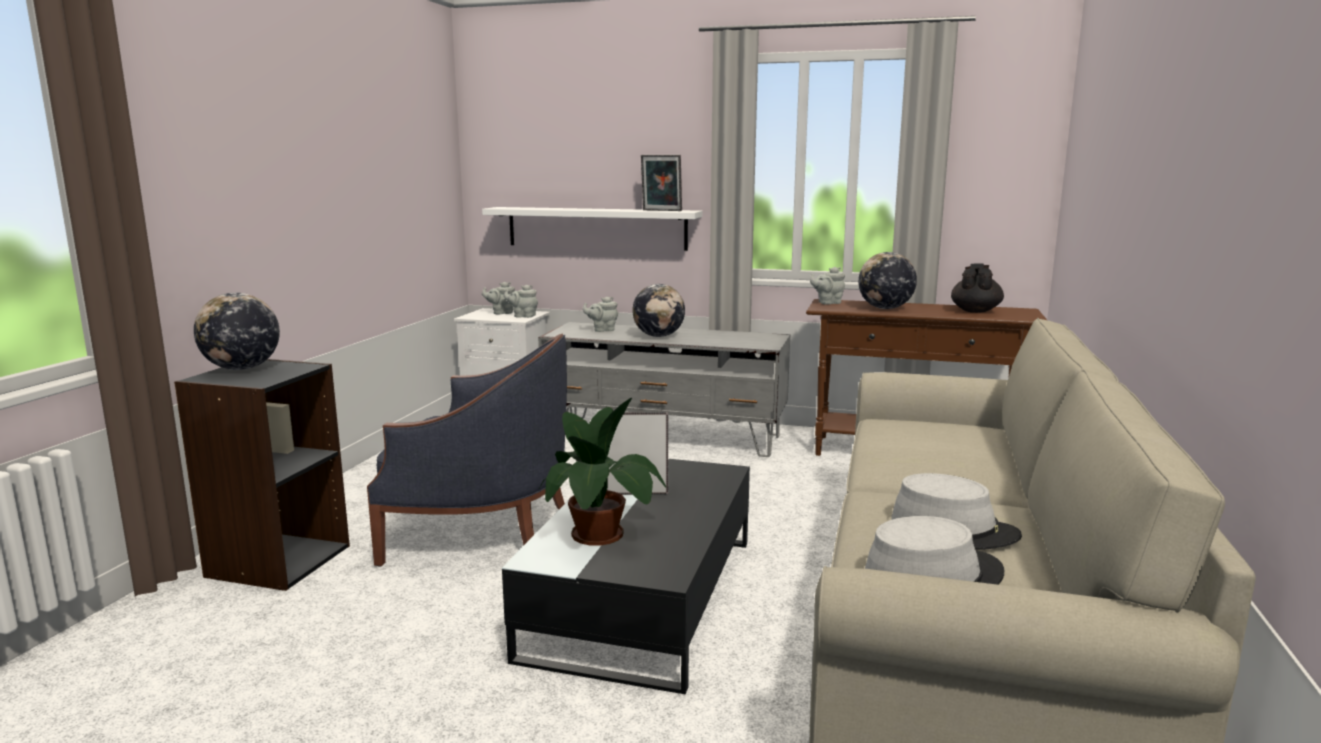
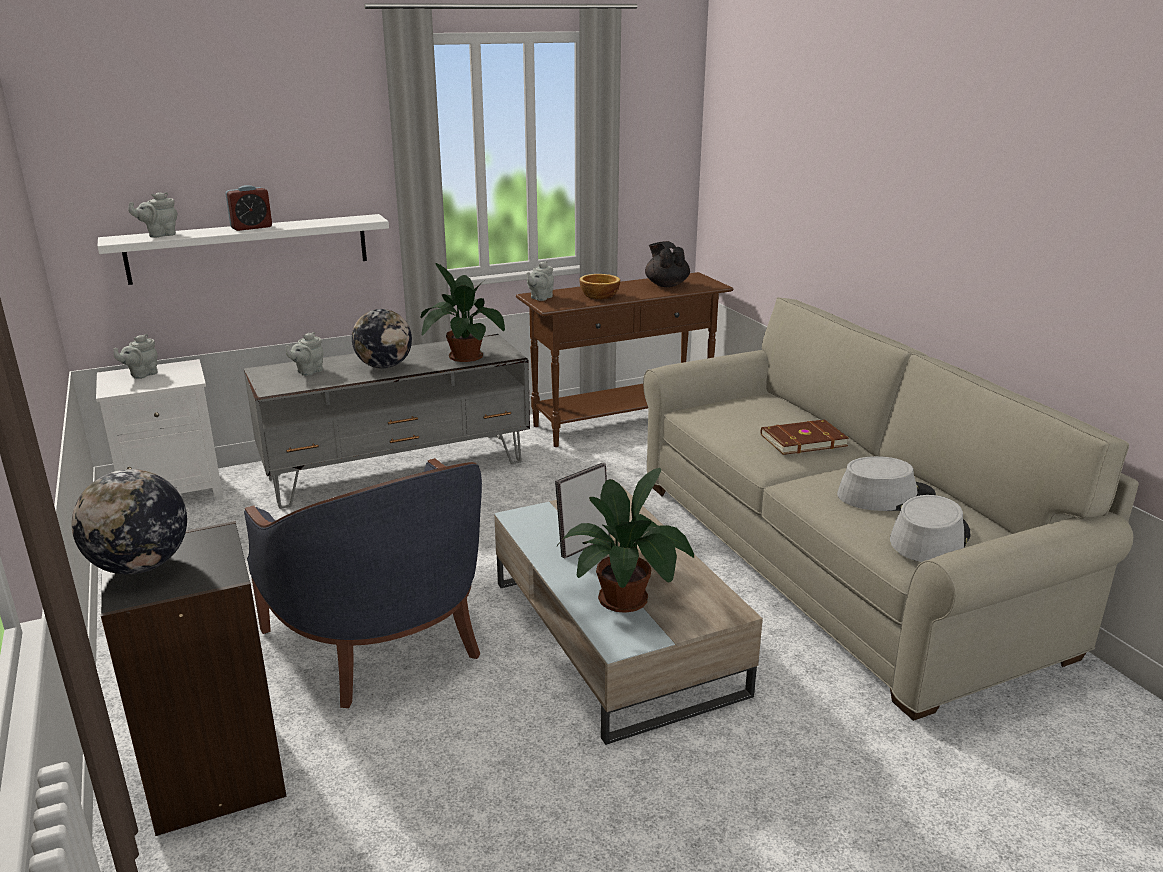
camera: 40 degrees left, 10 degrees up
(481, 530) = (380, 640): blue armchair -> blue armchair turned 90 degrees clockwise
(523, 316) = (182, 373): grey teapot -> grey teapot (160, 235)
(593, 209) = (251, 227): none -> alarm clock
(643, 595) = (614, 635): black coffee table -> beige coffee table
(661, 210) = (341, 221): picture frame -> none
(730, 340) = (463, 355): none -> potted plant
(885, 308) = (598, 296): globe -> bowl
(952, 464) = (802, 440): none -> brown book

